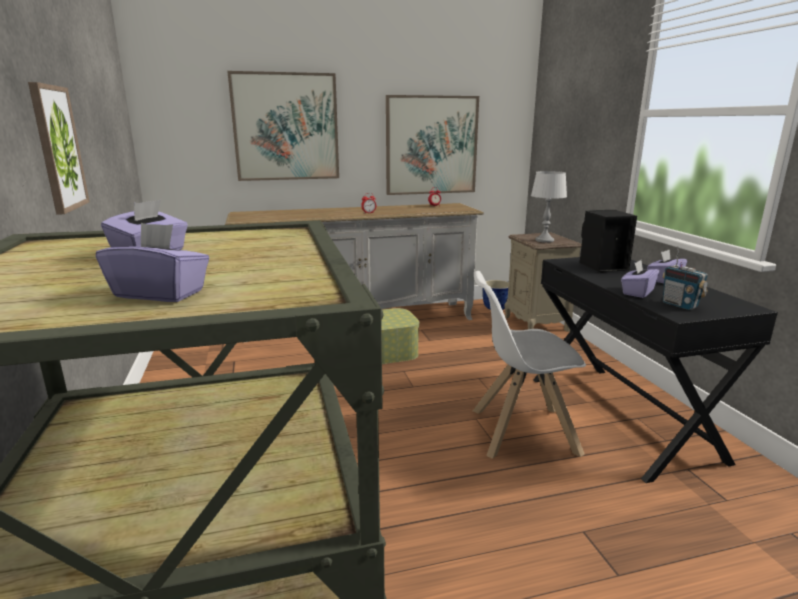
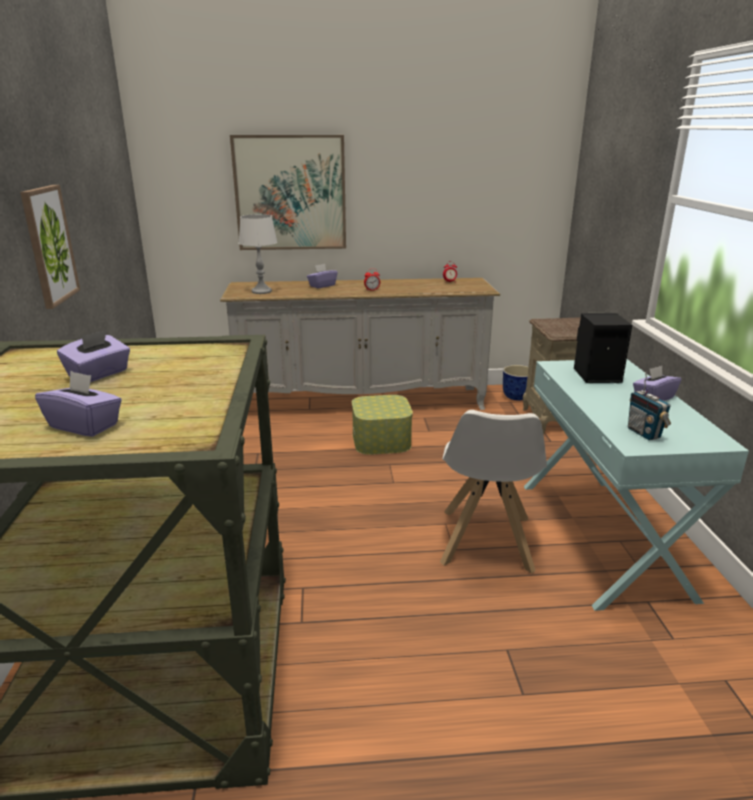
camera: 10 degrees right, 5 degrees up
(431, 145) = (451, 213): picture -> none
(520, 431) = (486, 542): chair -> chair turned 90 degrees counterclockwise
(544, 240) = (566, 329): grey table lamp -> grey table lamp (262, 291)
(621, 416) = (602, 537): black desk -> turquoise desk
(637, 292) = (609, 413): purple tissue box -> purple tissue box (322, 286)

